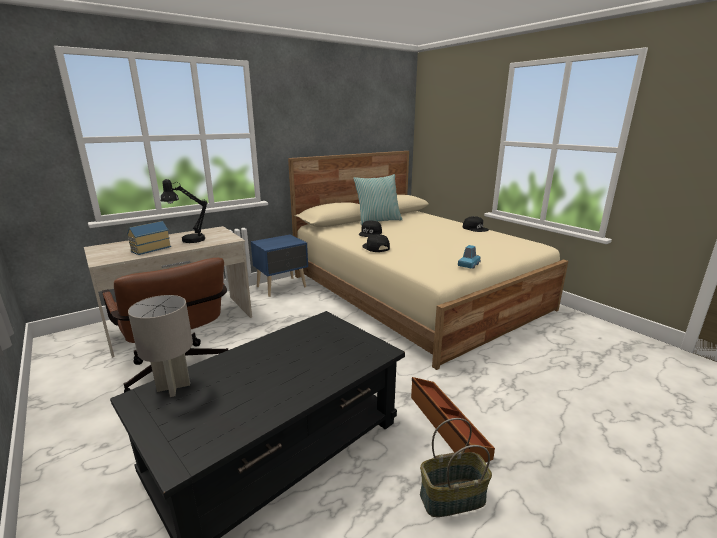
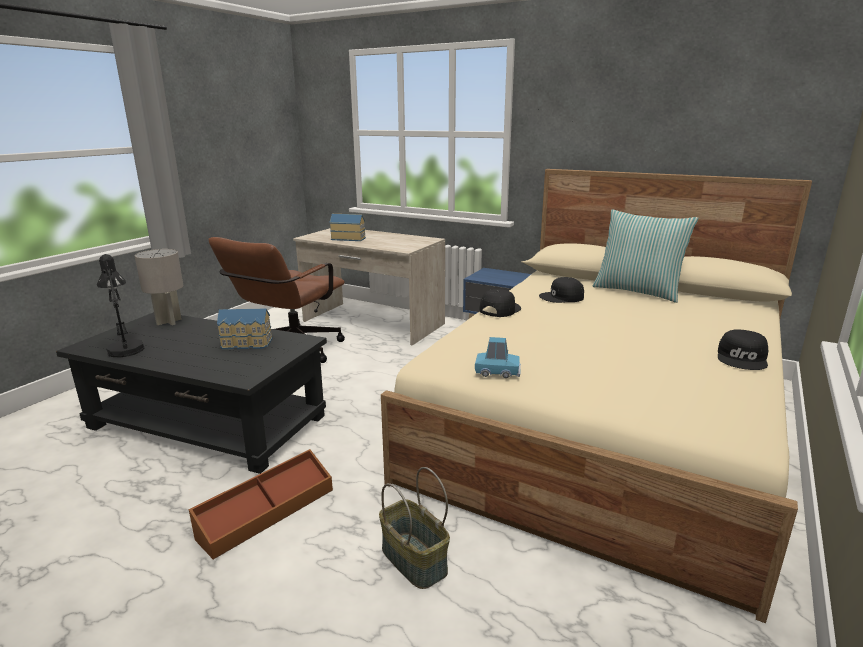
camera: 65 degrees right, 0 degrees up
(188, 240) = (385, 240): black table lamp -> black table lamp (125, 348)
(304, 344) = (246, 344): none -> toy house
(452, 499) = (149, 535): basket -> basket (412, 560)

